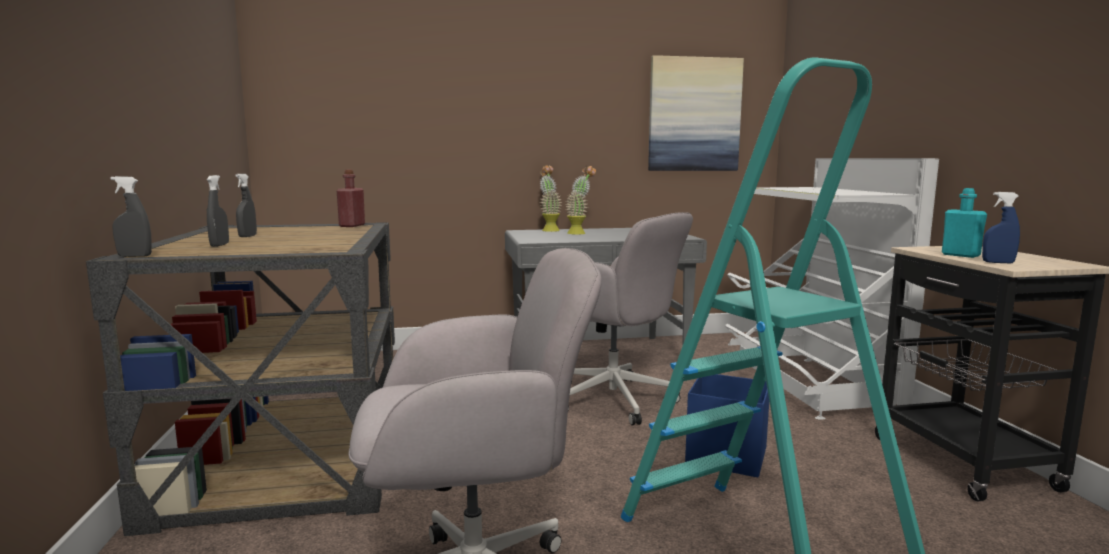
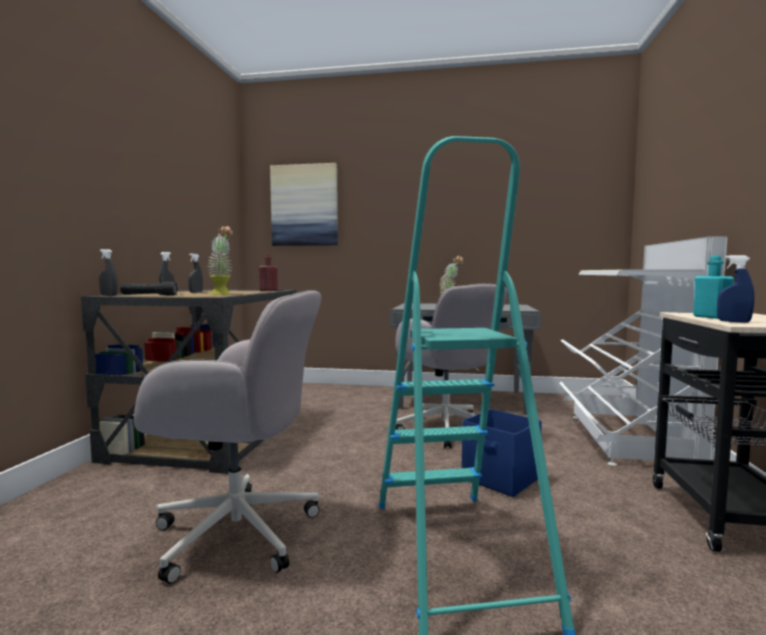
camera: 20 degrees right, 5 degrees down
(203, 251) = (149, 295): none -> black flashlight
(549, 230) = (432, 303): potted plant -> potted plant (222, 294)
(694, 115) = (552, 217): picture -> picture (304, 205)

